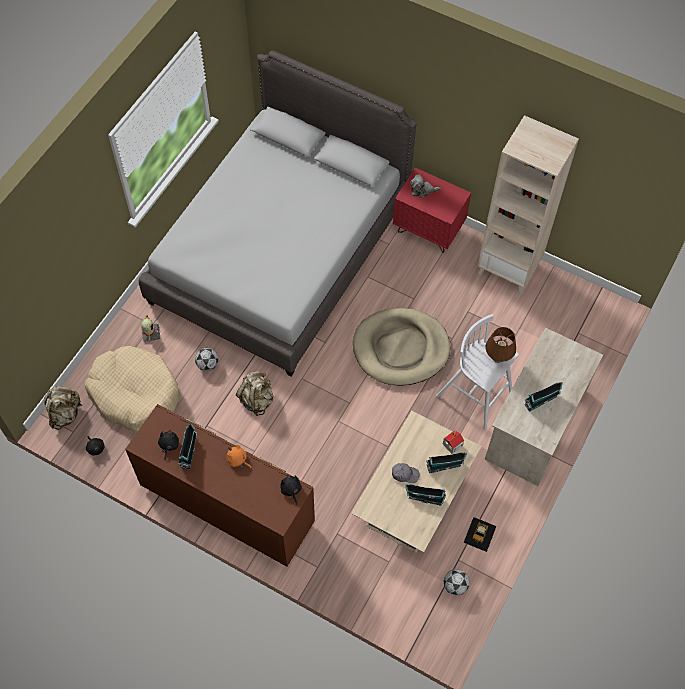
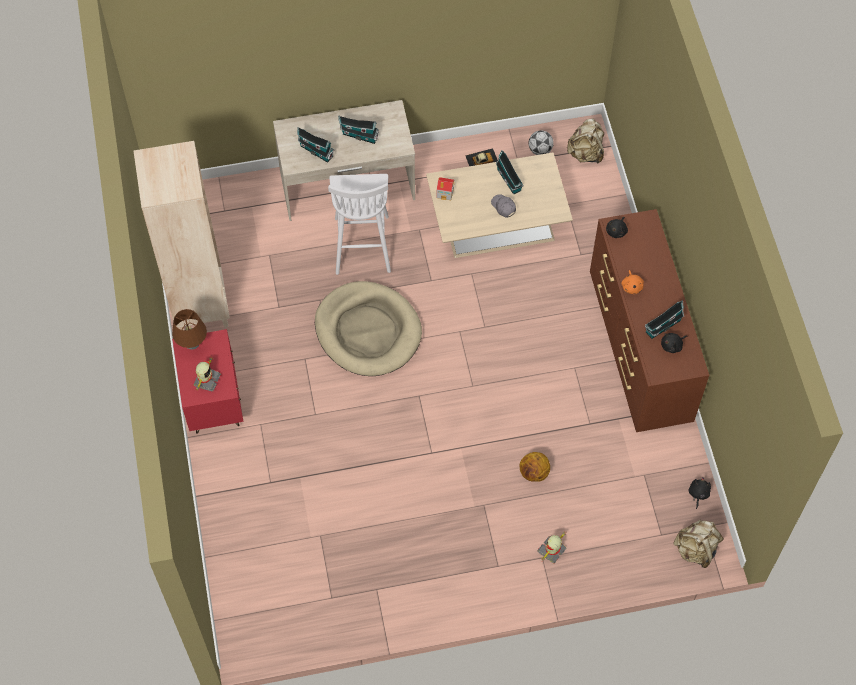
camera: 130 degrees left, 0 degrees up
(135, 394) = (620, 507): beige dog bed -> none
(207, 364) = (534, 473): football -> basketball
(257, 399) = (527, 404): beige backpack -> beige backpack (585, 153)
(280, 252) = (356, 512): grey bed -> none
(422, 190) = (206, 380): plush toy -> toy robot
(445, 465) = (468, 186): toy house -> toy house (315, 150)
(498, 358) = (348, 187): brown table lamp -> brown table lamp (192, 344)

